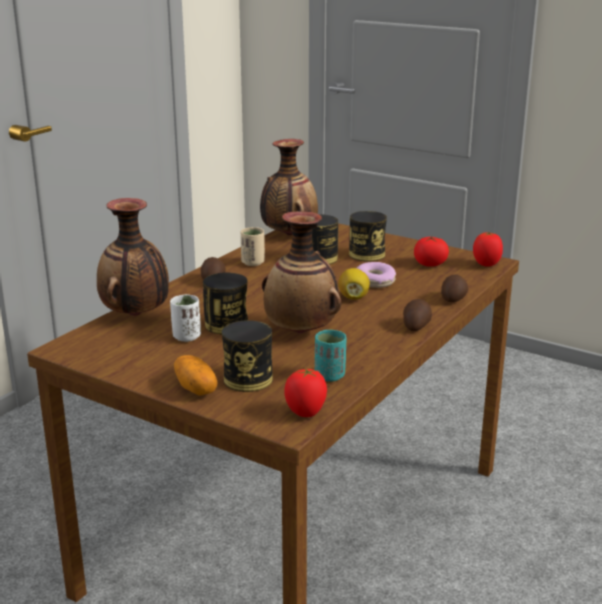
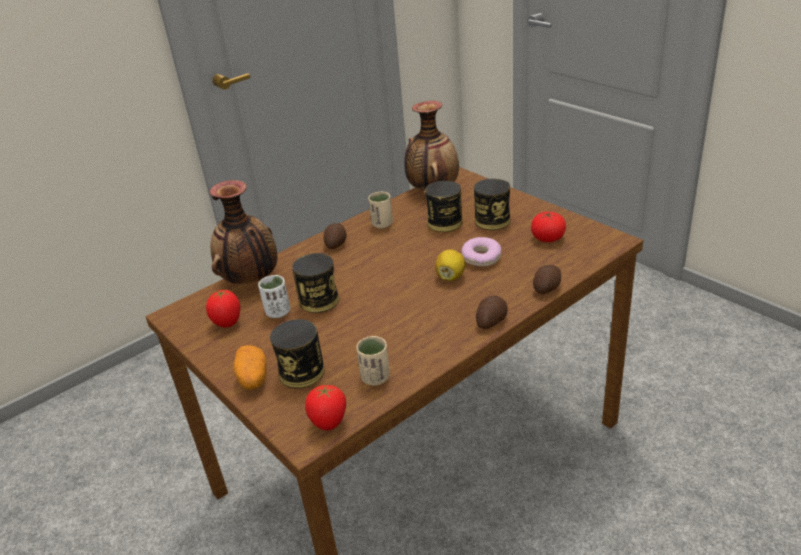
camera: 20 degrees right, 10 degrees up
(301, 331) = (380, 316): vase -> none
(330, 376) = (375, 378): turquoise cup -> beige cup
(486, 265) = (605, 244): tomato -> tomato (228, 323)

